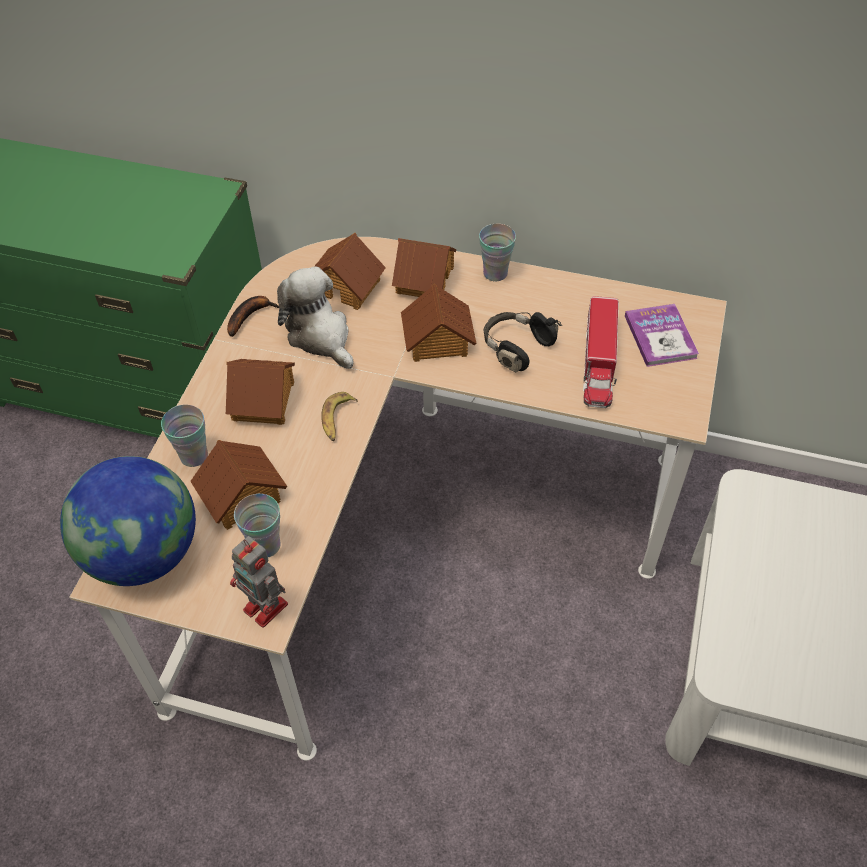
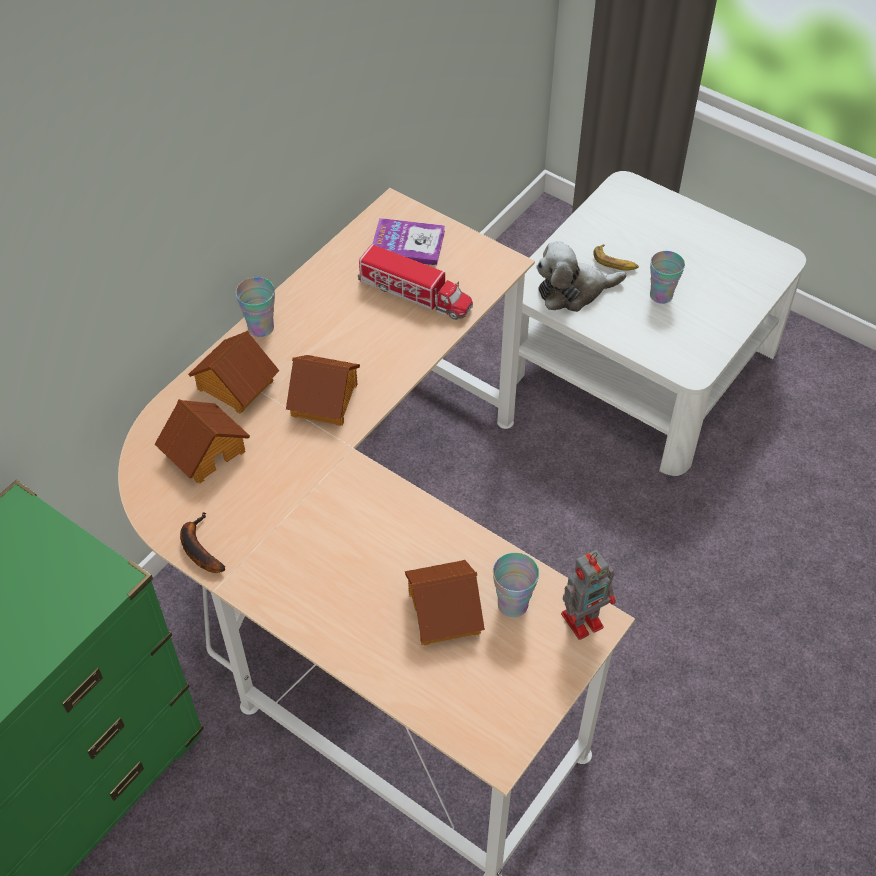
camera: 70 degrees left, 0 degrees up
(144, 554) = (480, 713): globe -> none
(194, 456) = (373, 643): cup -> cup (661, 295)
(264, 400) = (329, 563): toy house -> none
(320, 336) = (264, 492): plush toy -> plush toy (573, 291)
(337, 420) = (385, 507): banana -> banana (615, 262)
(516, 347) = (366, 344): black headphones -> none

